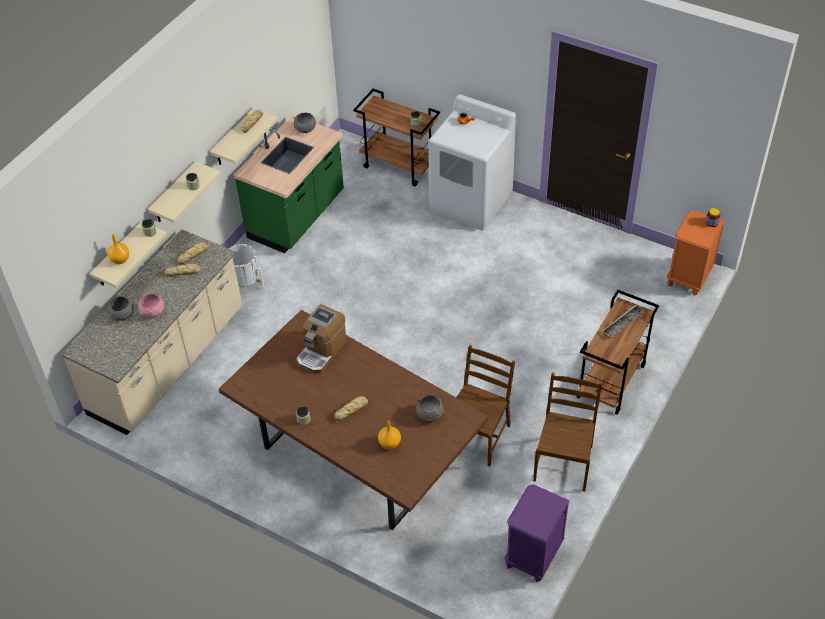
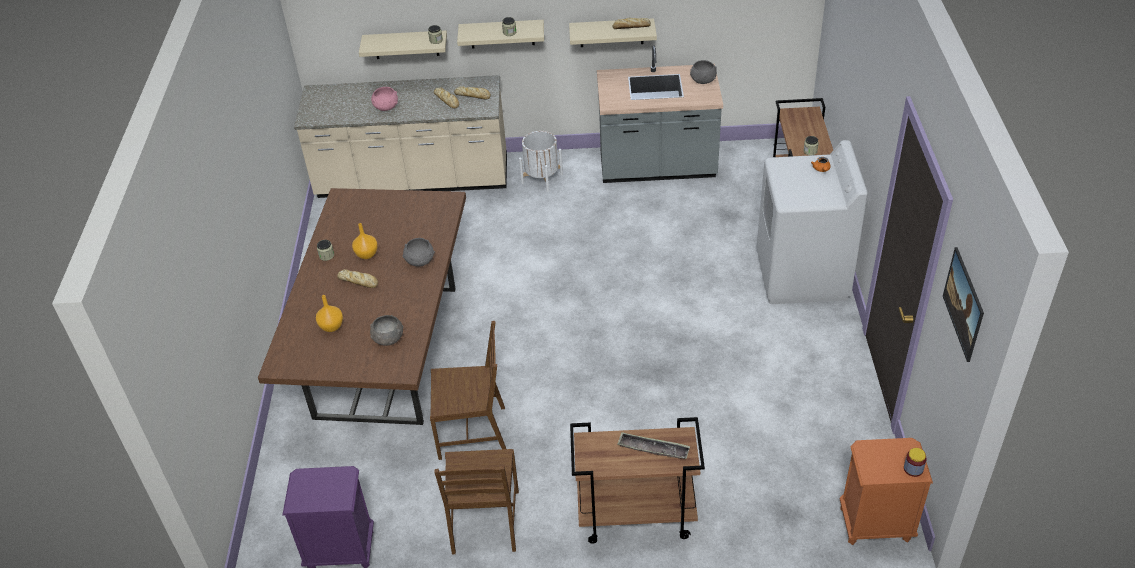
camera: 60 degrees right, 5 degrees down
(120, 260) = (389, 41): orange vase -> orange vase (366, 255)
(122, 315) = (370, 93): grey bowl -> grey bowl (420, 261)
(297, 217) = (657, 168): green counter -> grey counter
(321, 351) = (420, 228): coffee machine -> none
(563, 462) = (485, 522): brown chair -> brown chair turned 105 degrees clockwise
(705, 119) = (960, 316): none -> picture

